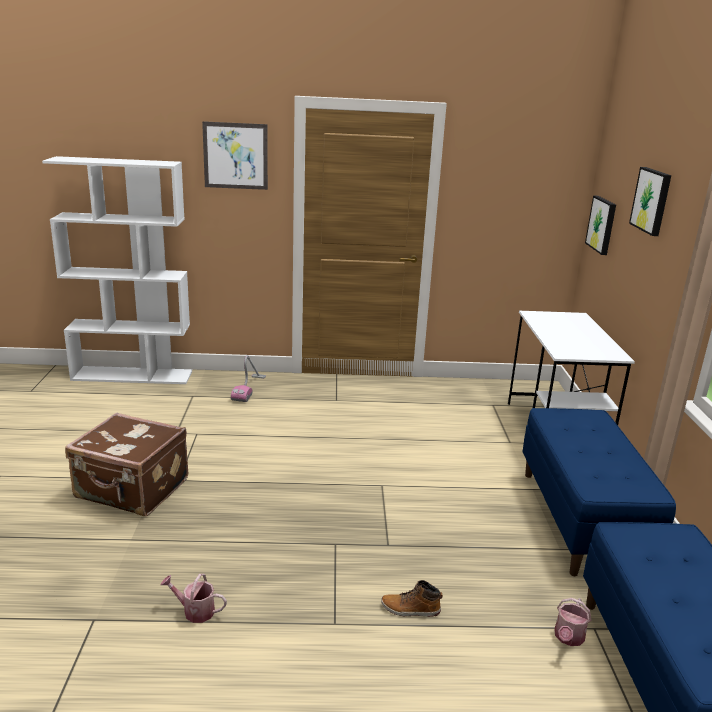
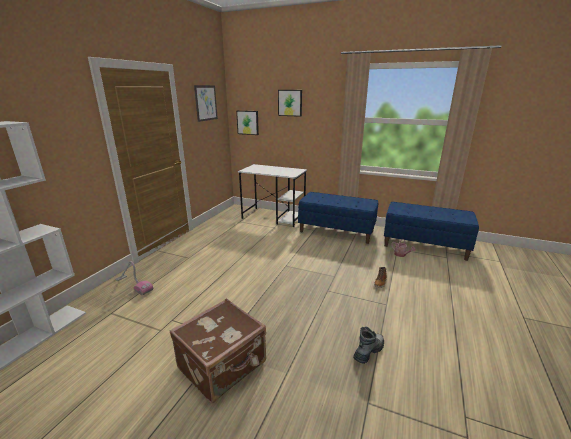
camera: 65 degrees left, 0 degrees up
(195, 611) = (368, 351): watering can -> boot
(235, 156) = (54, 110): picture -> picture (206, 103)

